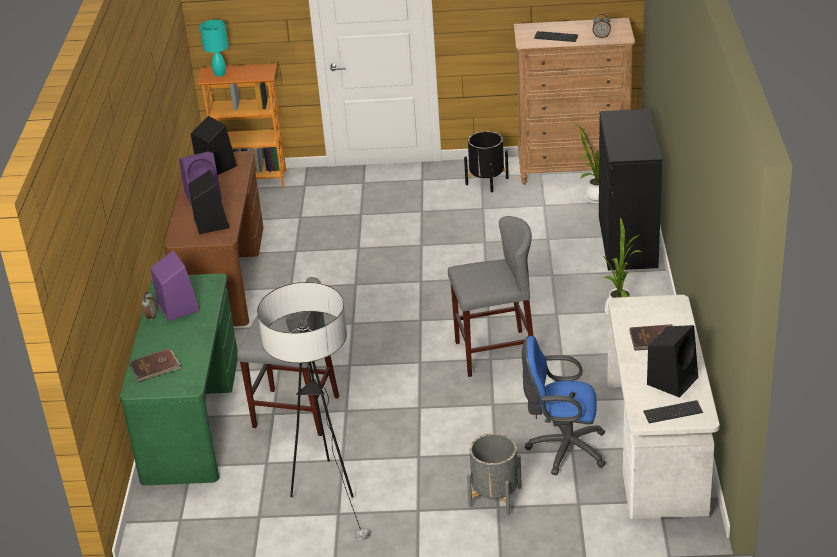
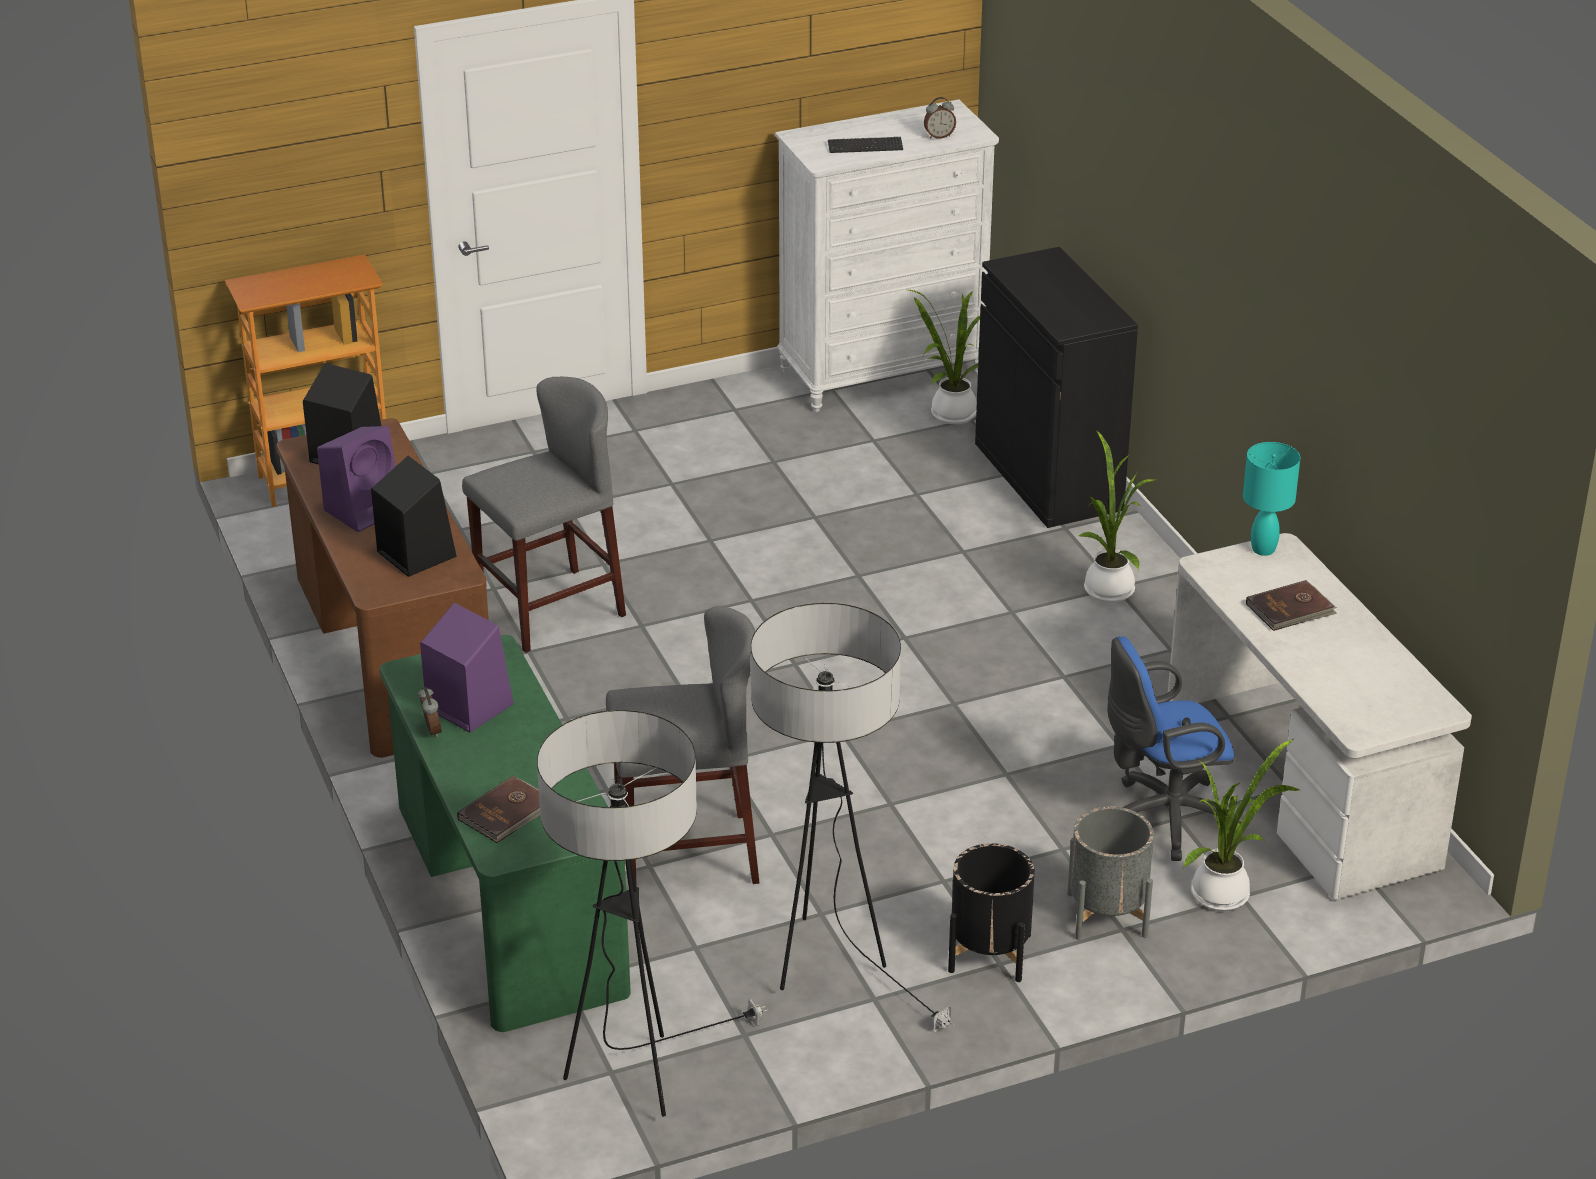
camera: 25 degrees left, 0 degrees up
(189, 527) = (636, 1080): none -> floor lamp
(220, 74) = (272, 287): turquoise table lamp -> turquoise table lamp (1264, 549)
(487, 181) = (750, 415): black planter -> black planter (989, 953)
(495, 353) = (955, 693): grey stool -> grey stool (550, 610)
(570, 500) = (1225, 894): none -> potted plant
(574, 169) = (883, 372): brown dresser -> white dresser
(672, 380) = (1360, 664): black speaker -> none
(673, 413) = (1394, 712): keyboard -> none

